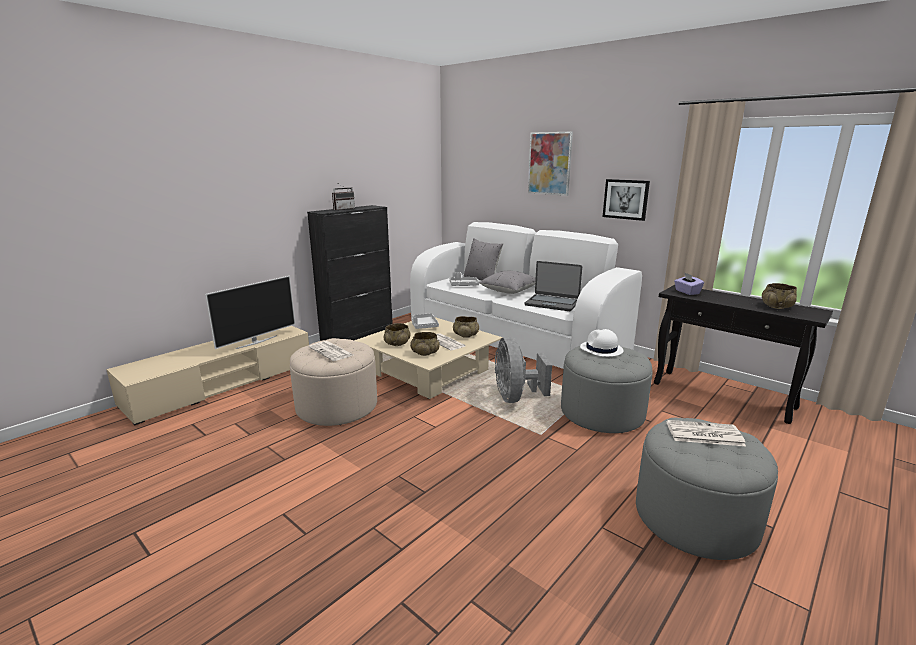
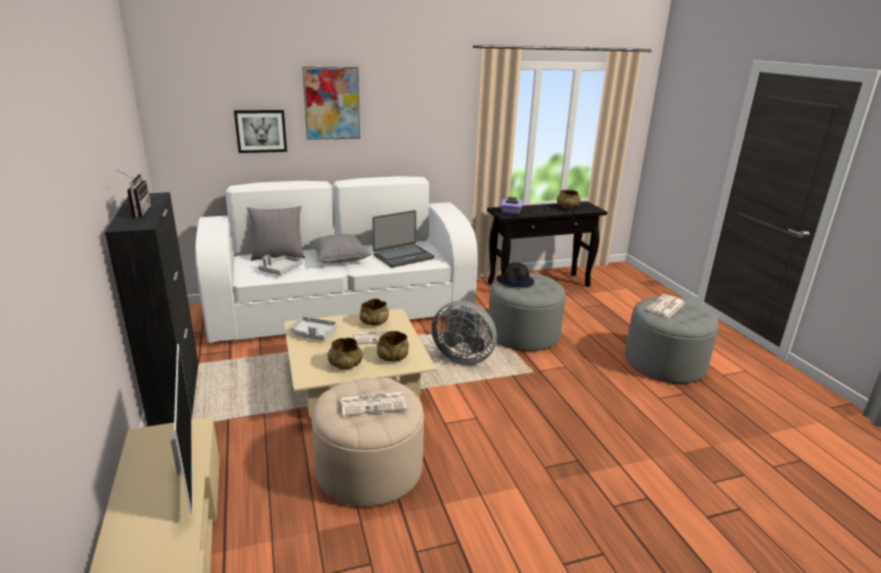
camera: 60 degrees left, 5 degrees up
(601, 349) = (515, 281): white hat -> black hat
(626, 199) = (423, 136): picture -> picture (261, 131)

